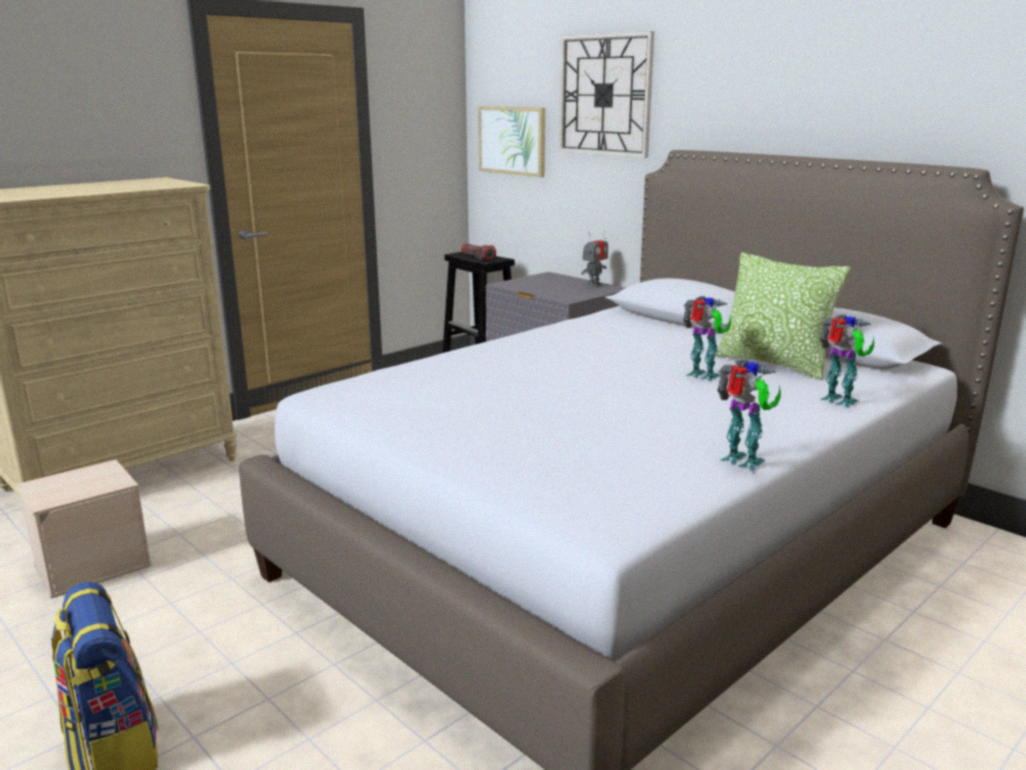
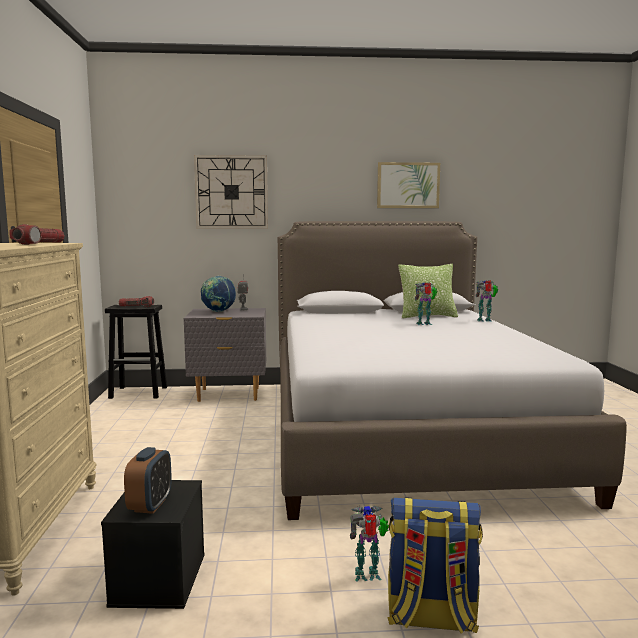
camera: 50 degrees left, 10 degrees down
(61, 487) = (150, 505): none -> alarm clock
(93, 564) = (158, 578): beige storage box -> black storage box
(138, 187) = (39, 244): none -> flashlight
(512, 140) = (148, 223): picture -> picture (408, 185)
(551, 283) = (218, 312): none -> globe
(743, 463) = (530, 338): toy robot -> toy robot (368, 576)

